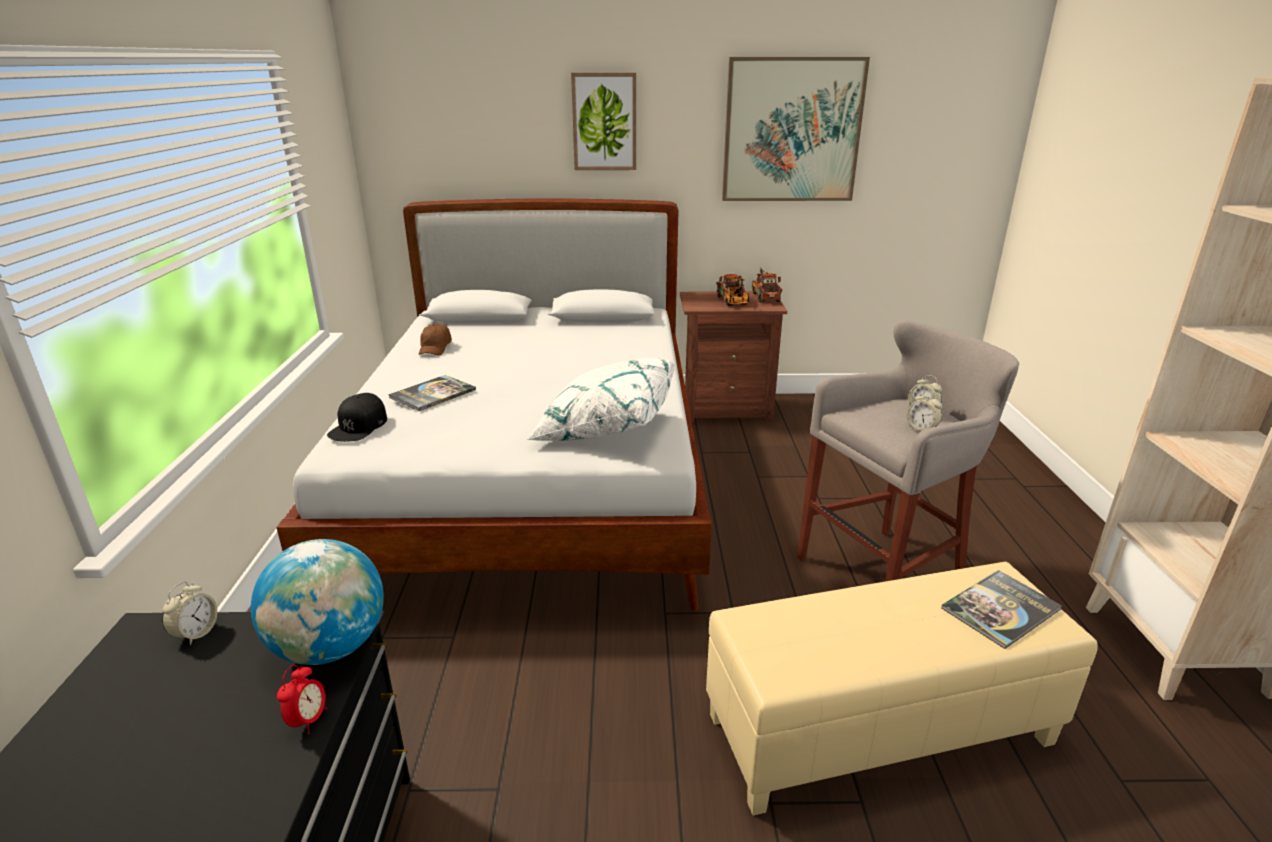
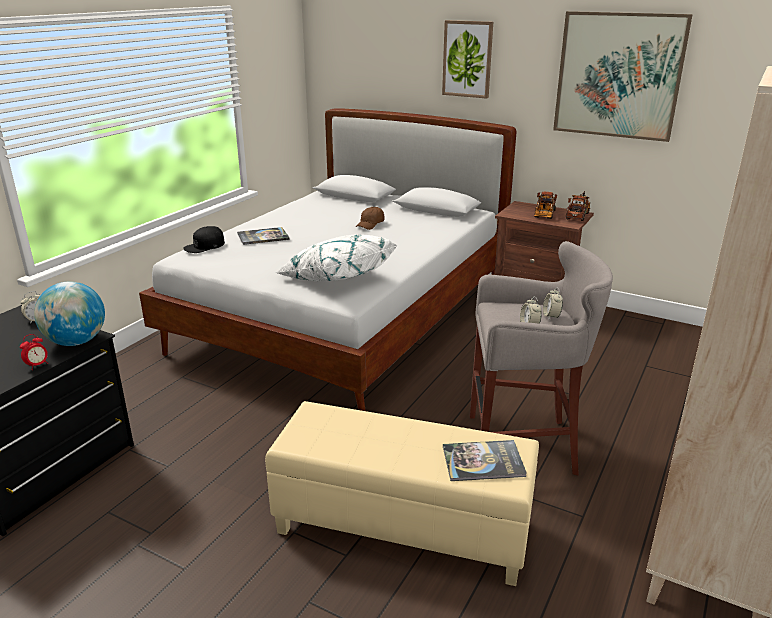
camera: 30 degrees right, 0 degrees up
(435, 348) = (302, 211): brown cap -> brown cap (370, 224)

